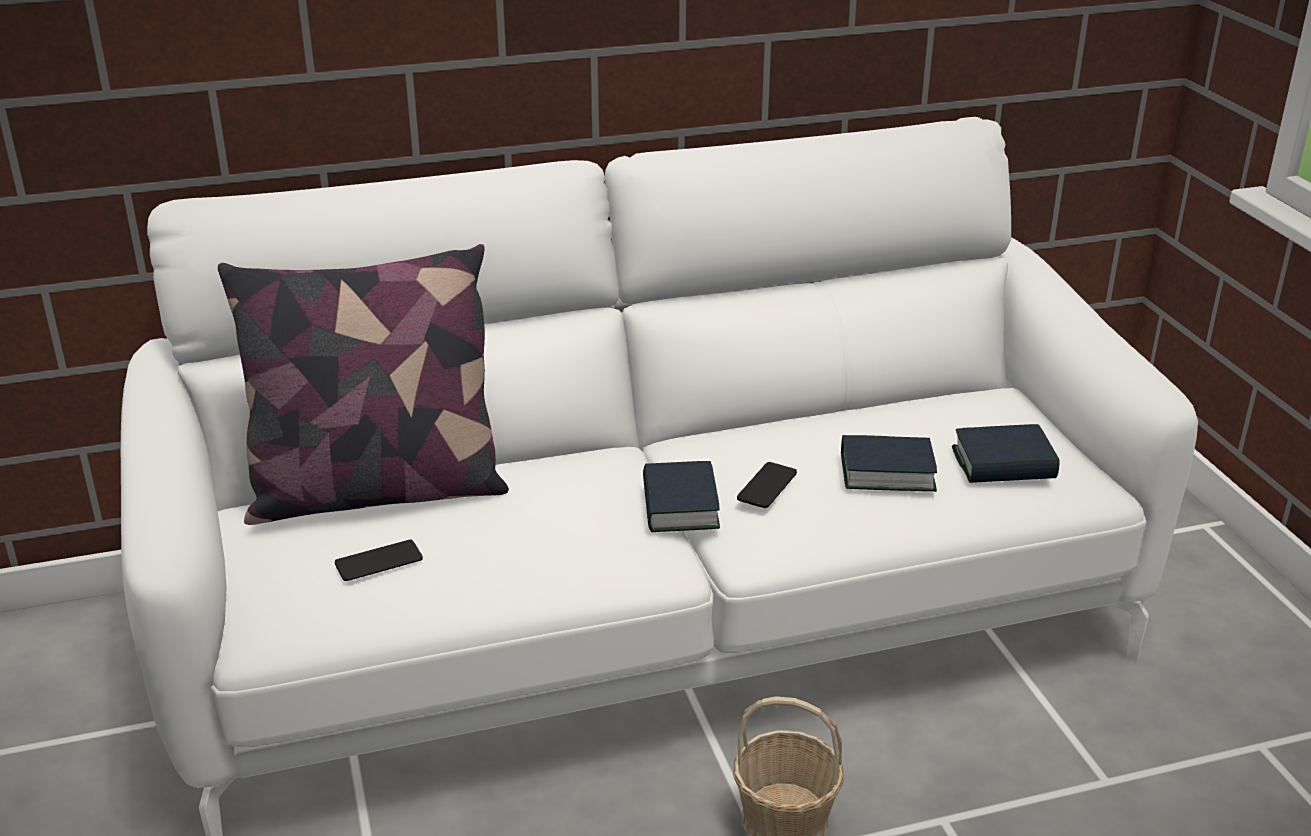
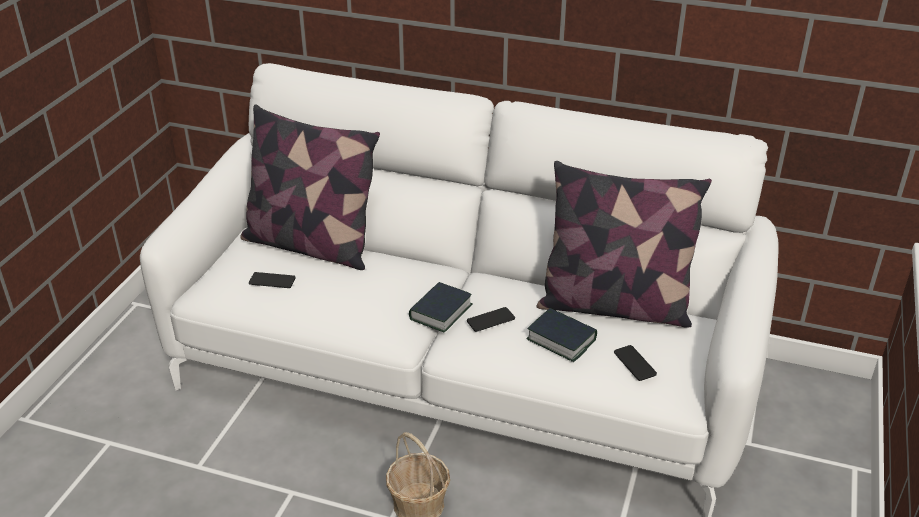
camera: 35 degrees right, 5 degrees up
(894, 410) = (614, 305): none -> pillow
(1003, 464) = (634, 363): book -> phone

